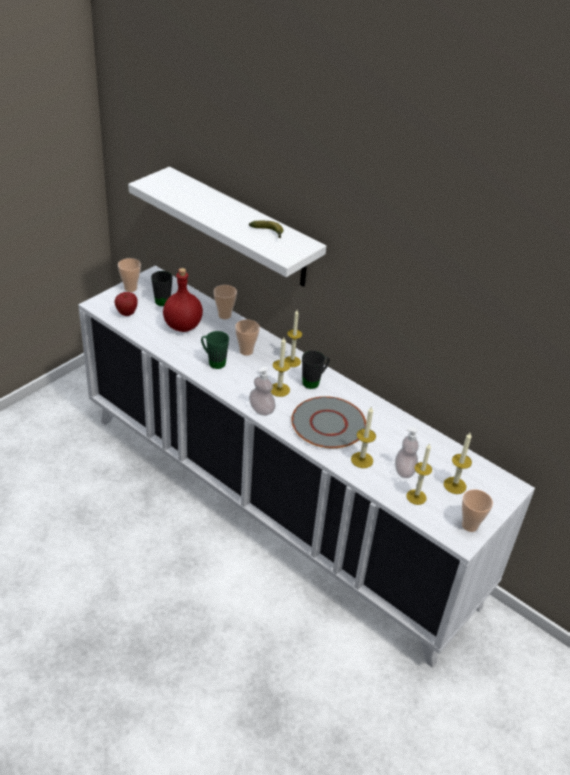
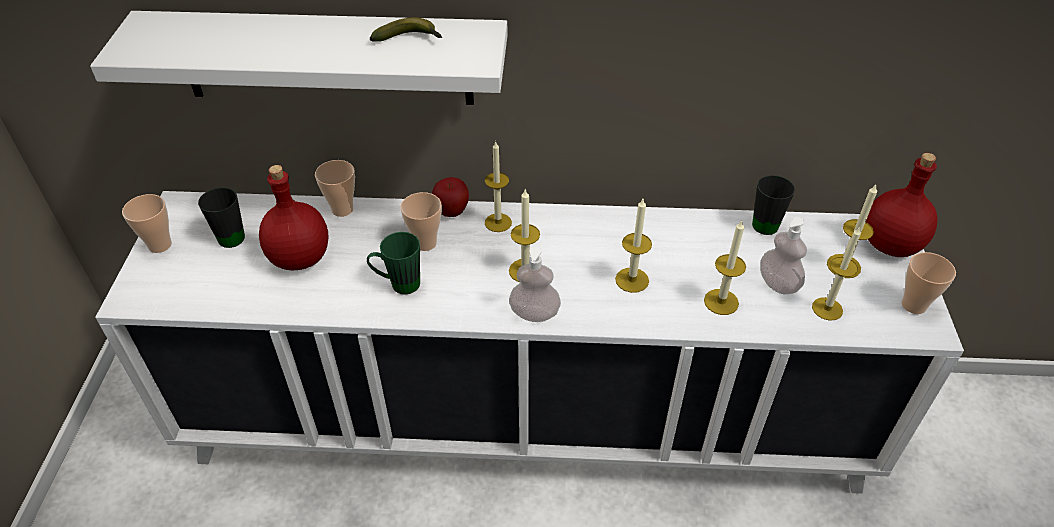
camera: 35 degrees left, 5 degrees up
(127, 313) = (193, 287): apple -> apple (451, 212)
(314, 381) = (554, 233): black mug -> black mug (765, 221)
(328, 424) = (632, 280): grey plate -> candle
(498, 493) = (889, 245): none -> red bottle

